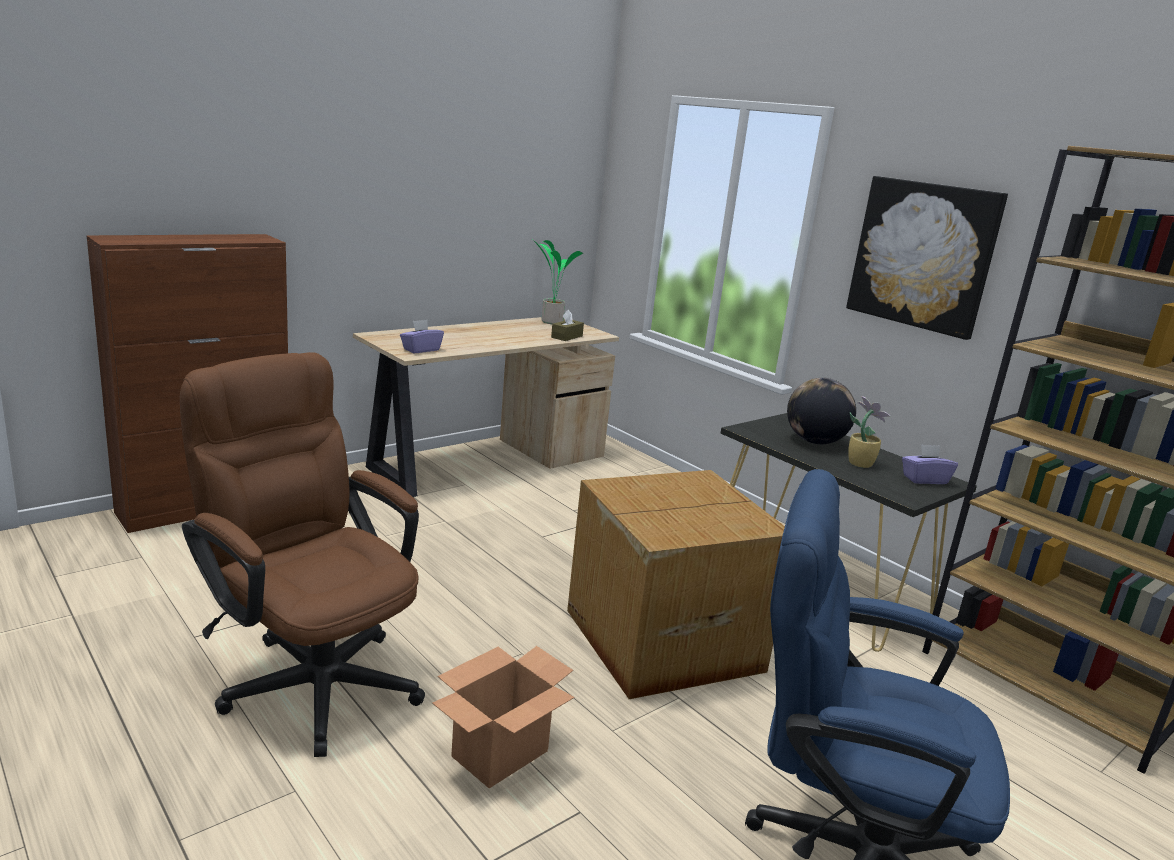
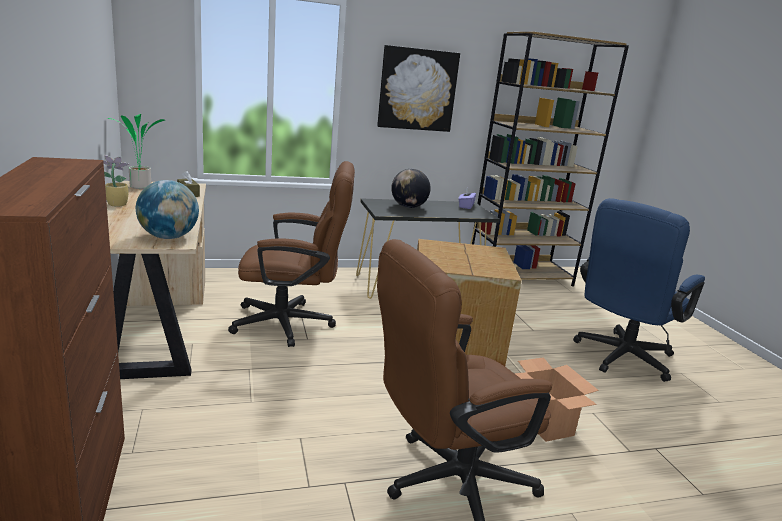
camera: 65 degrees left, 0 degrees up
(421, 350) = (168, 237): purple tissue box -> globe
(567, 521) = (292, 324): none -> brown office chair
(859, 463) = (441, 209): potted plant -> potted plant (116, 204)

